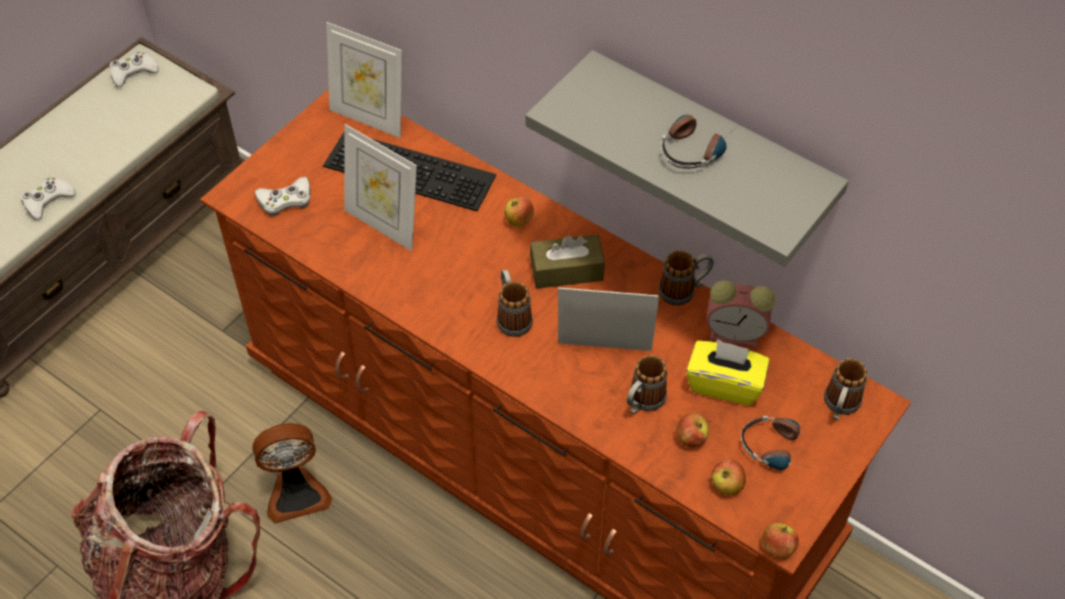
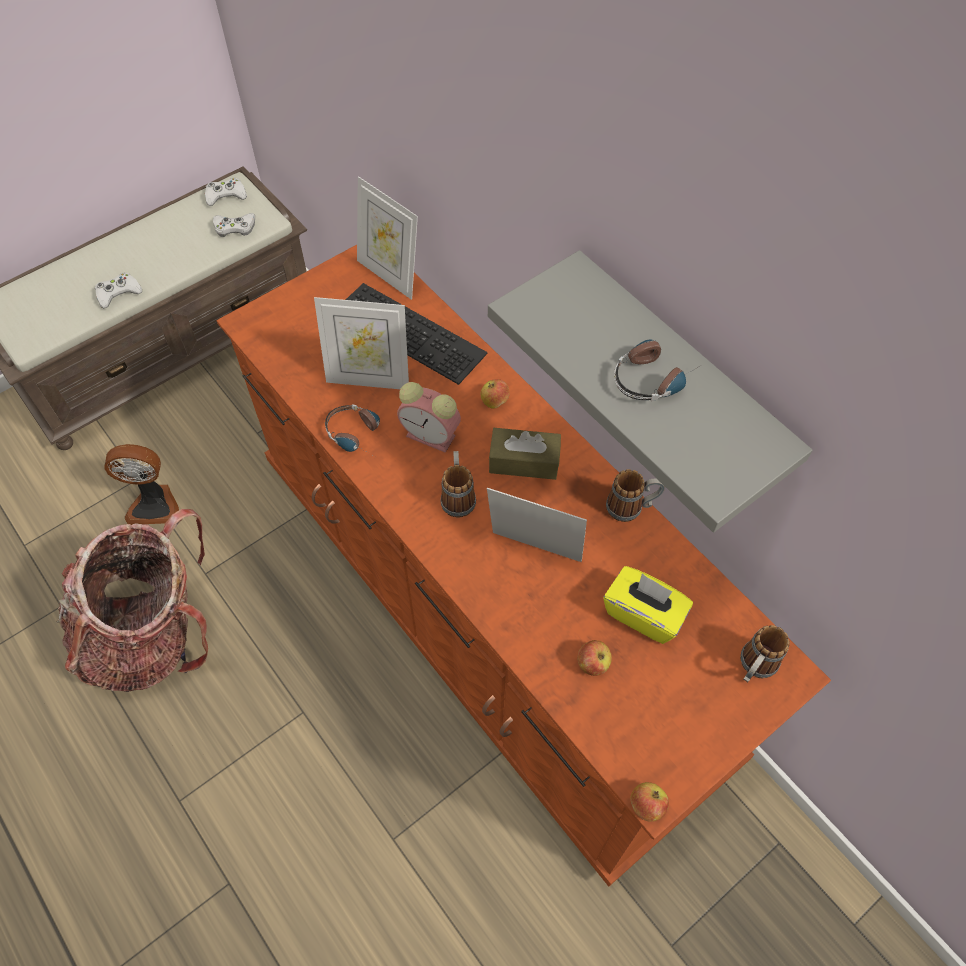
camera: 15 degrees right, 5 degrees up
(285, 200) = (289, 337): white game controller -> white game controller (234, 227)
(296, 493) = (272, 591): fan -> fan (154, 504)
(383, 224) = (369, 379): picture frame -> picture frame turned 45 degrees counterclockwise
(642, 402) = (556, 614): mug -> none
(727, 485) = (614, 723): apple -> none
(737, 334) = (671, 564): alarm clock -> alarm clock (433, 436)
(780, 449) = (680, 698): headphones -> headphones (359, 435)

